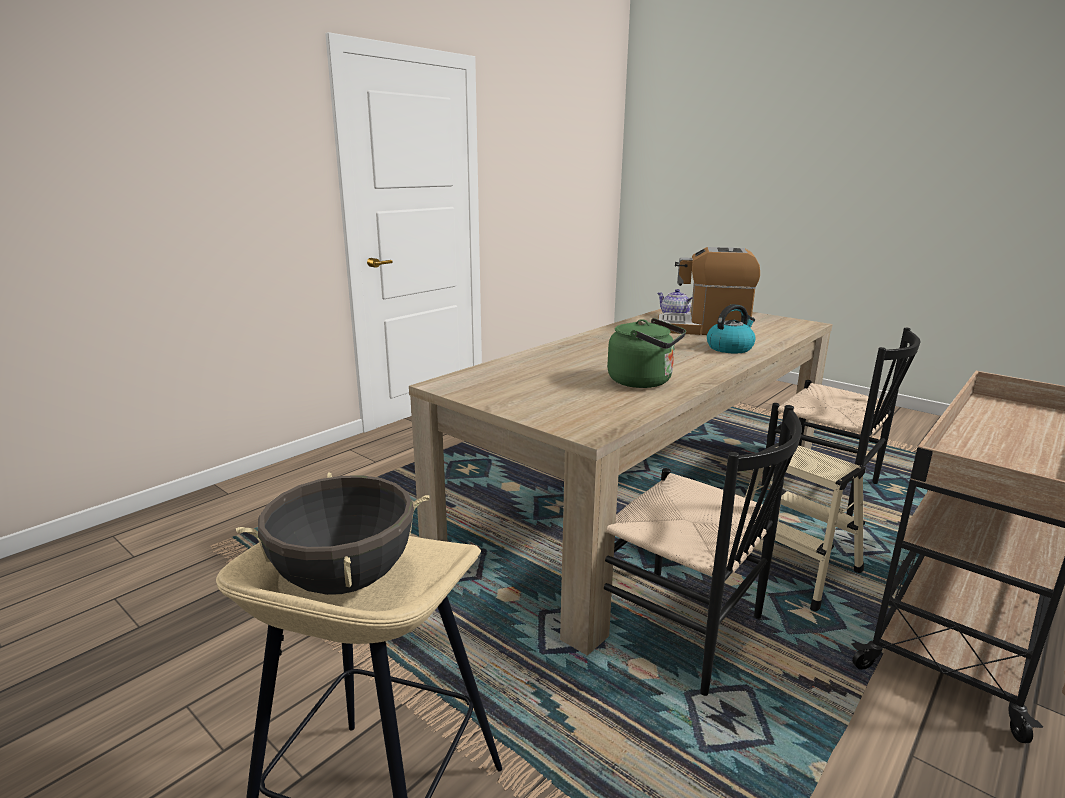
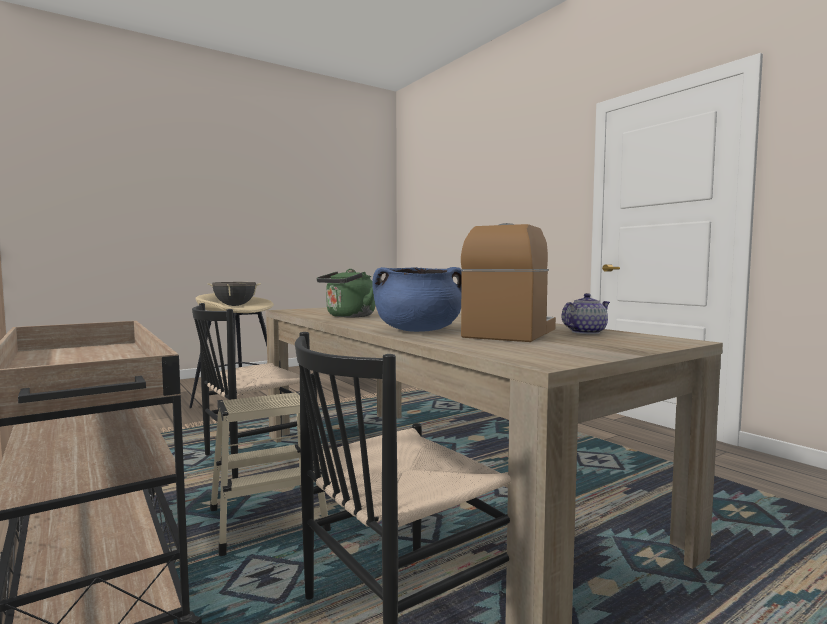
camera: 105 degrees right, 15 degrees down
(730, 348) = (418, 331): kettle -> blue cooking pot

